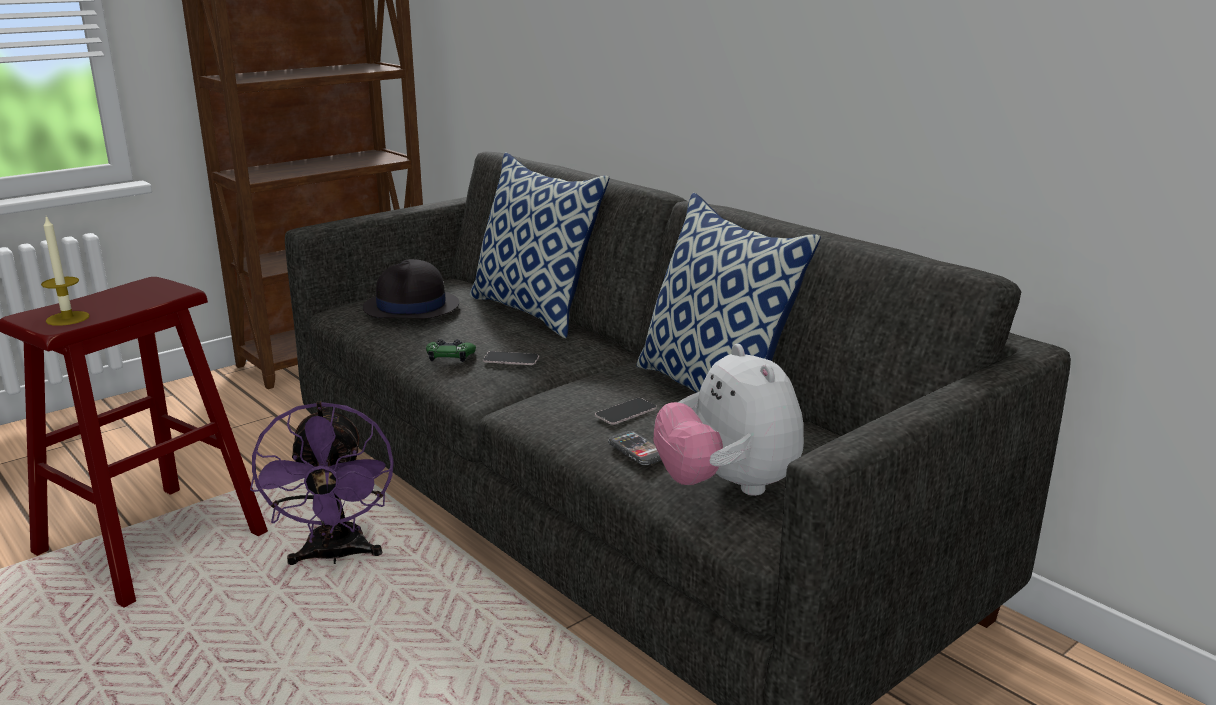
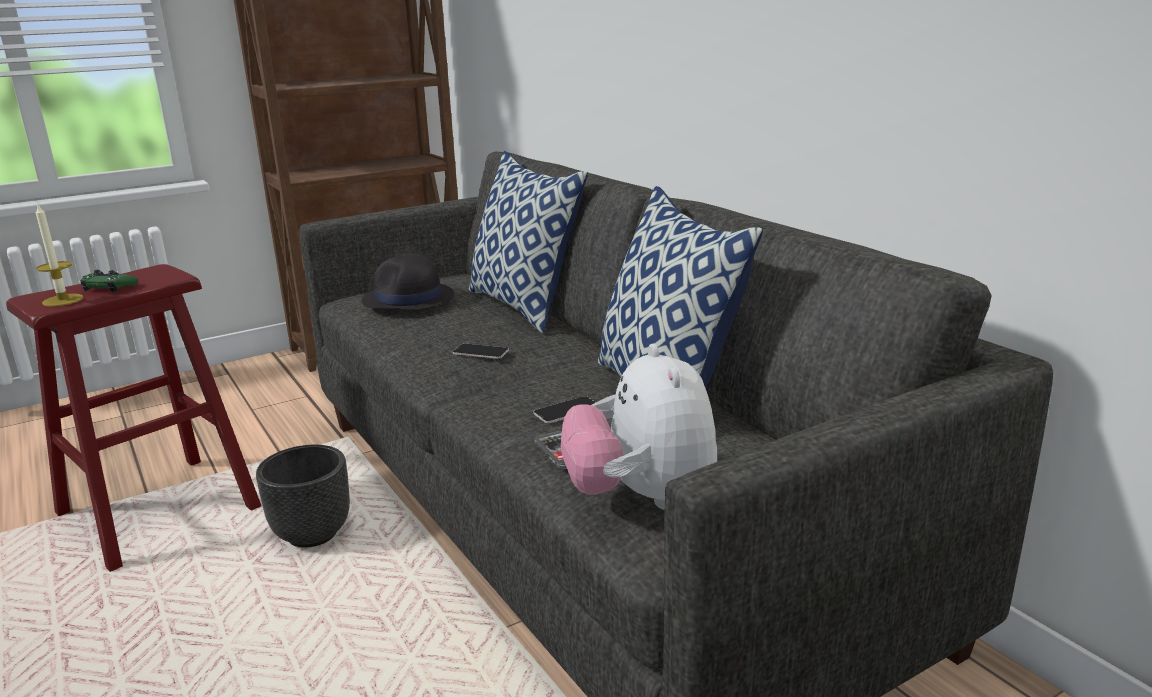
camera: 10 degrees right, 0 degrees up
(335, 556) = (313, 535): purple fan -> black planter
(450, 355) = (424, 346): green game controller -> green game controller (109, 287)

